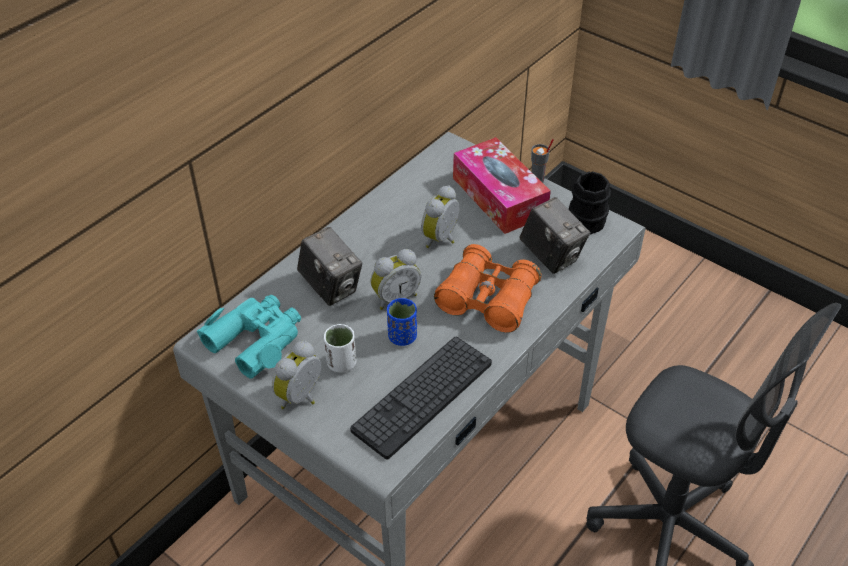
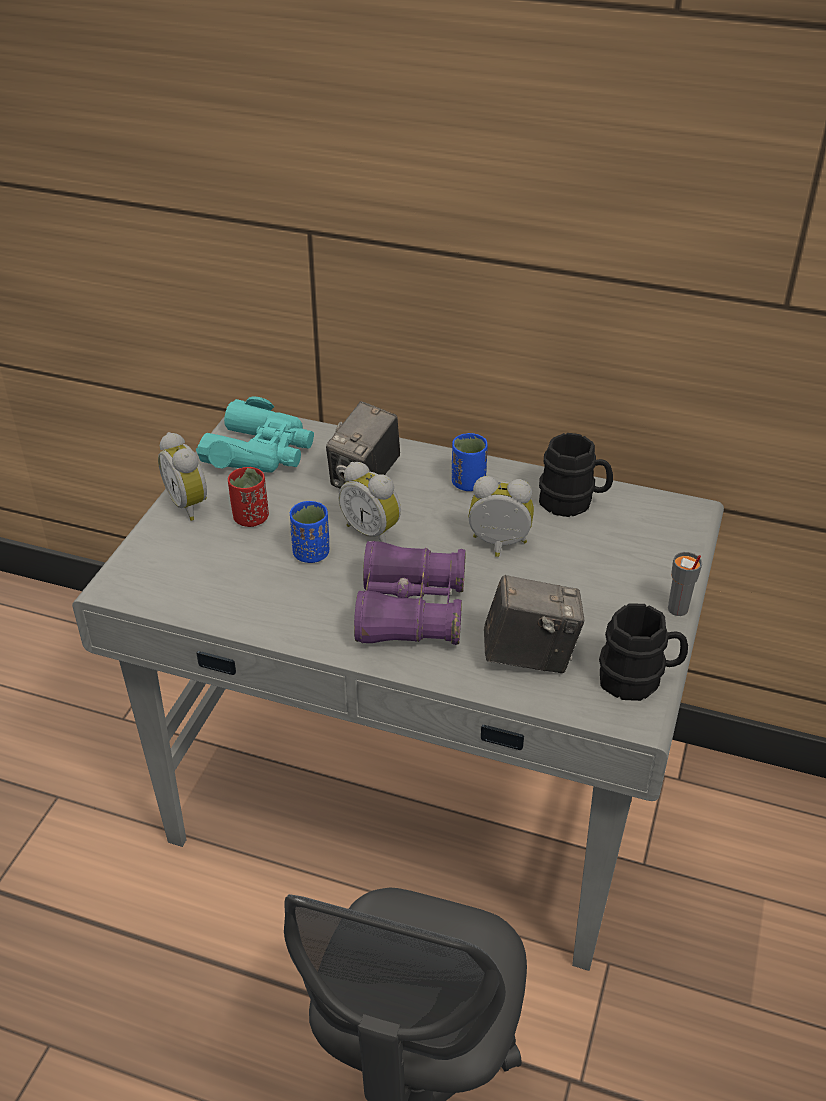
camera: 70 degrees right, 5 degrees down
(302, 398) = (190, 504): alarm clock -> alarm clock turned 135 degrees counterclockwise
(341, 363) = (251, 518): white cup -> red cup
(367, 234) = (468, 483): none -> blue cup
(415, 191) = (573, 502): none -> black mug
(423, 396) = (224, 593): keyboard -> none
(488, 299) = (410, 611): orange binoculars -> purple binoculars
(499, 197) = (617, 578): tissue box -> none
(551, 256) = (529, 655): camera -> camera turned 120 degrees counterclockwise

